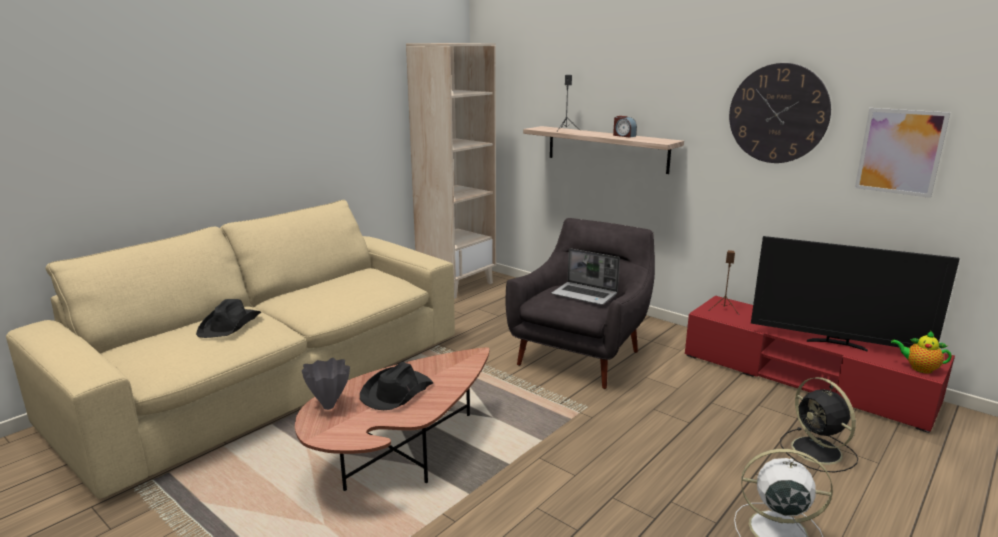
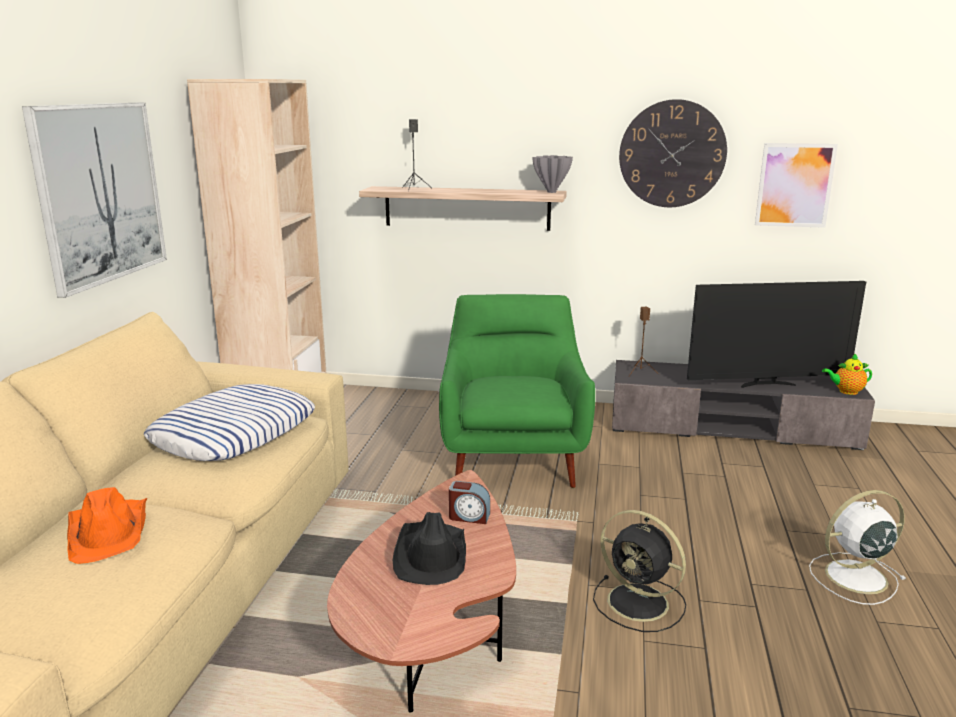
camera: 30 degrees left, 0 degrees up
(231, 325) = (109, 531): black hat -> orange hat
(319, 118) = (100, 193): none -> picture
(329, 407) = (367, 602): grey vase -> grey vase (552, 192)
(355, 286) = (234, 433): none -> pillow
(581, 355) = (513, 458): grey armchair -> green armchair
(585, 295) = (523, 383): laptop -> none
(624, 136) = (495, 190): alarm clock -> alarm clock (469, 516)
(804, 378) = (731, 427): red tv stand -> grey tv stand
(818, 451) = (810, 493): black fan -> black fan (640, 603)

